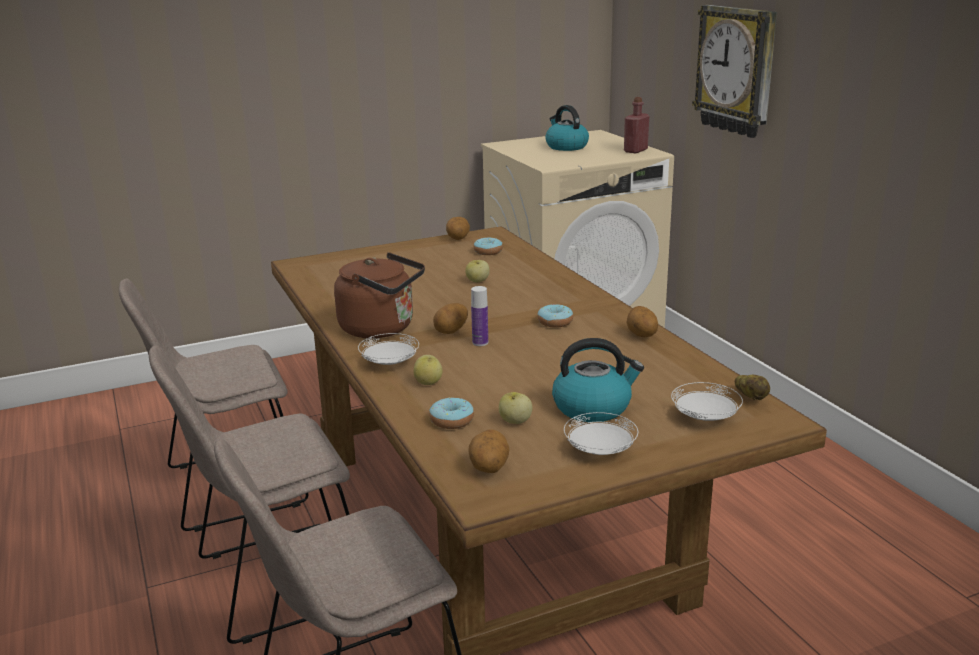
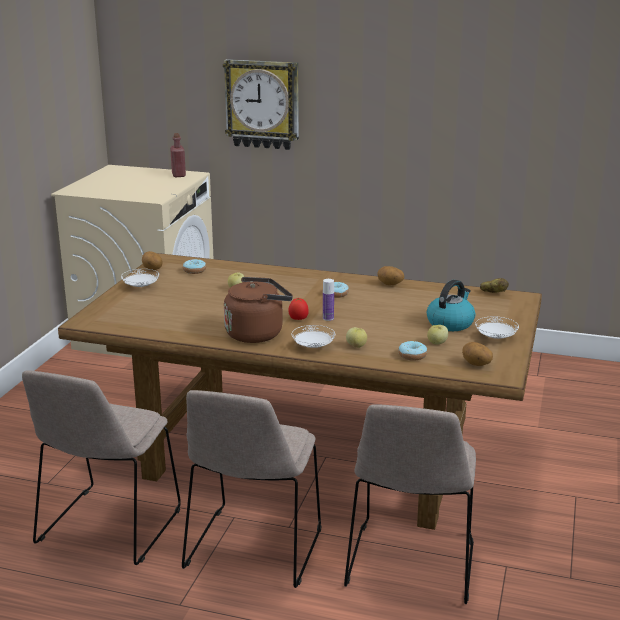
camera: 50 degrees left, 0 degrees up
(451, 331) = (298, 319): potato -> tomato
(566, 147) = (124, 182): kettle -> none
(704, 418) = (498, 308): white plate -> white plate (141, 287)

